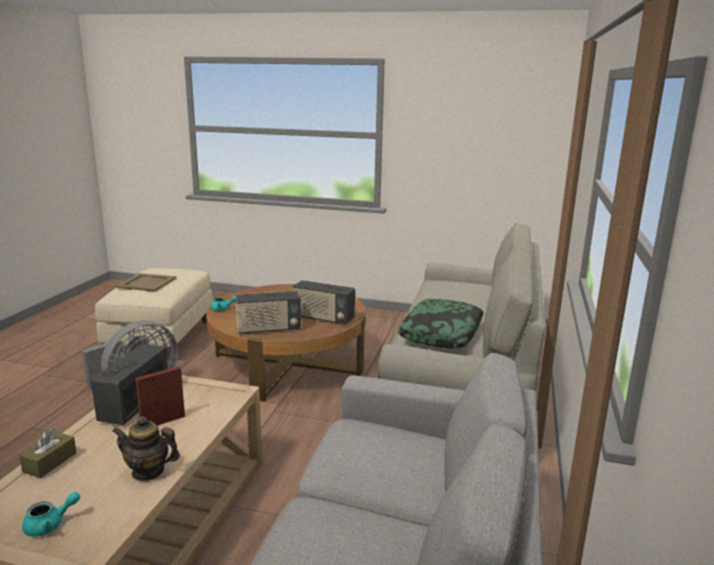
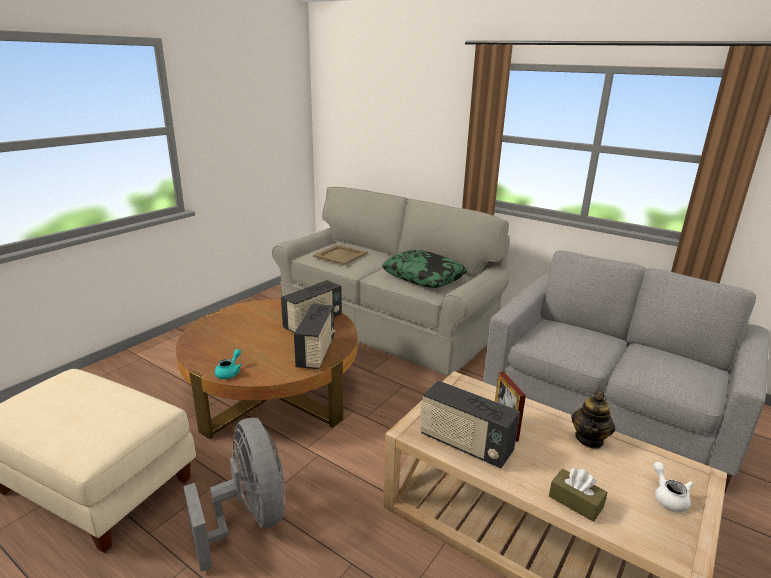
camera: 70 degrees left, 5 degrees up
(50, 525) = (668, 497): turquoise teapot -> white teapot
(146, 282) = (79, 415): beige tray -> beige tray (340, 255)

